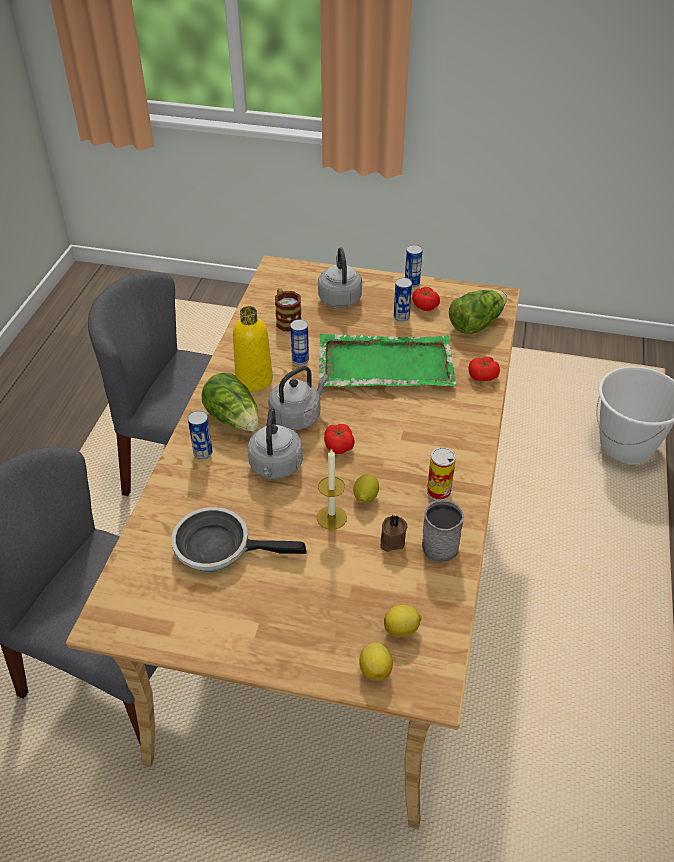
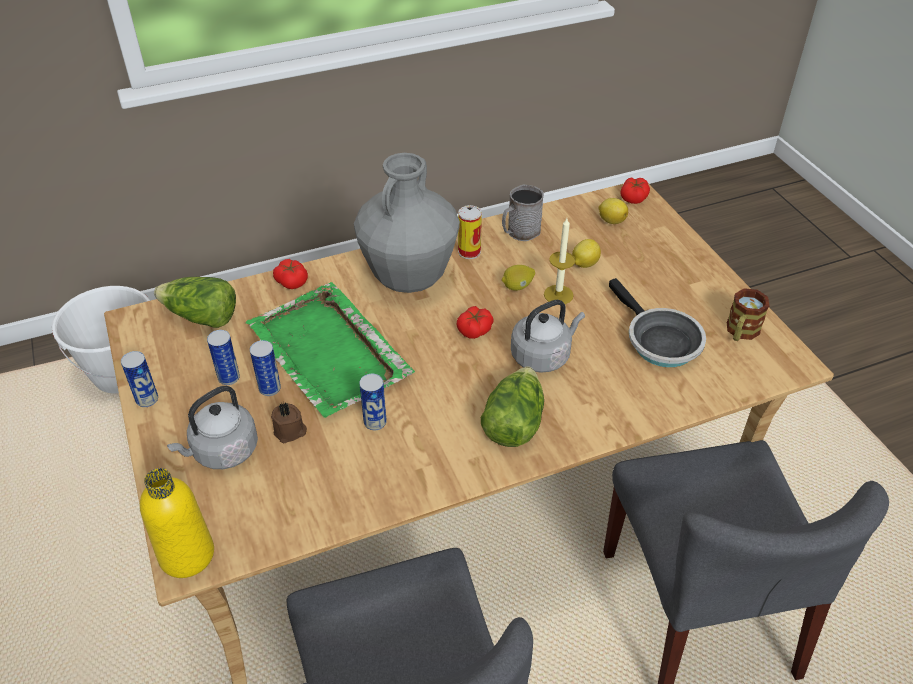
camera: 125 degrees left, 0 degrees up
(203, 453) = (580, 416): can -> can (270, 388)
(254, 380) = (442, 442): yellow bottle -> yellow bottle (187, 555)
(286, 320) = (308, 477): mug -> mug (740, 332)
(297, 416) = (464, 377): grey kettle -> none
(375, 669) = (652, 219): lemon -> lemon (584, 264)
(391, 541) = (545, 255): brown candle -> brown candle (290, 432)
(425, 305) = (191, 369): tomato -> tomato (634, 197)
(431, 437) = (409, 279): none -> grey vase

